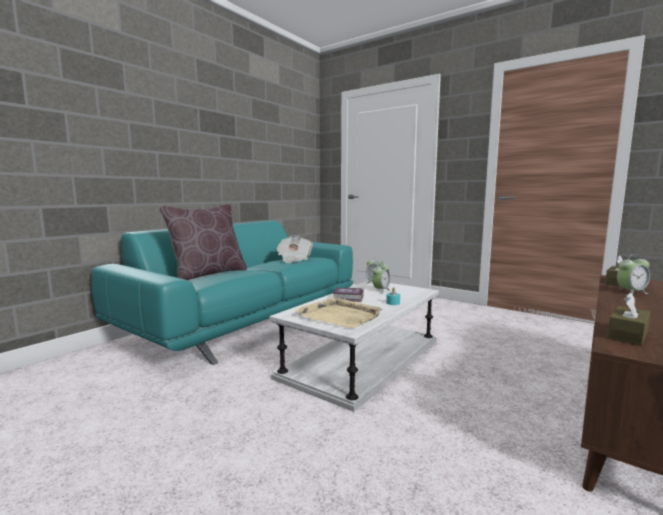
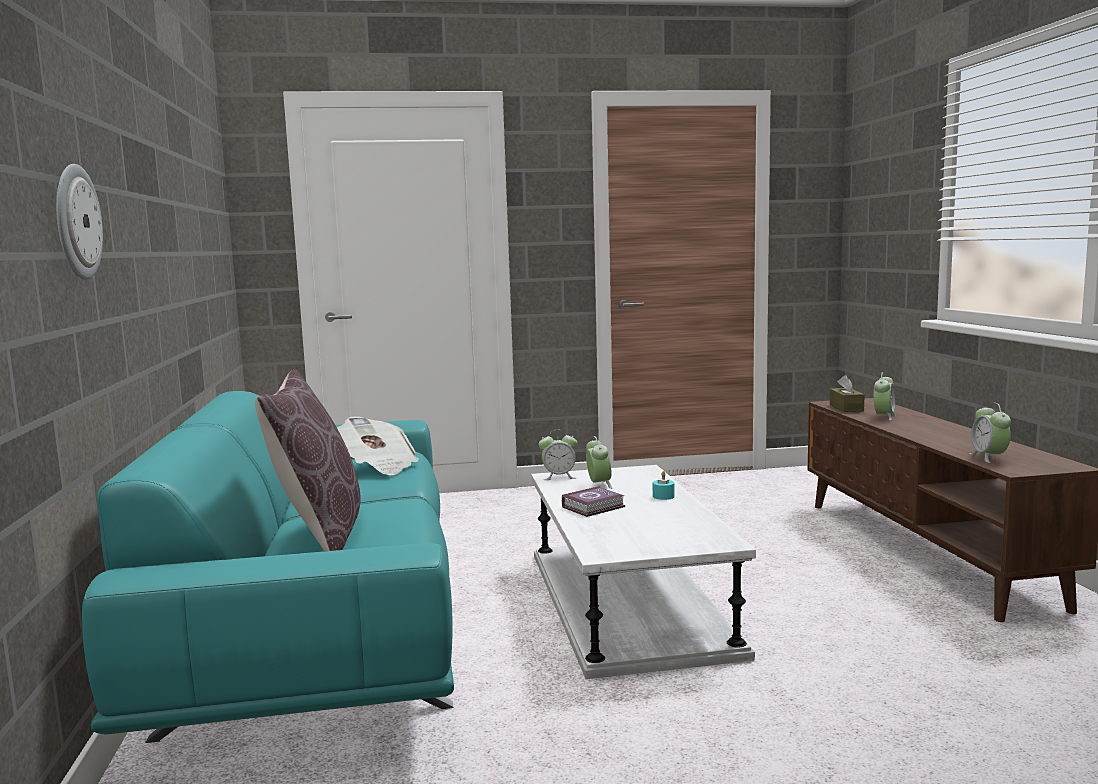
camera: 45 degrees left, 0 degrees up
(138, 138) = (76, 222): none -> wall clock
(340, 315) = (661, 531): beige tray -> none
(627, 335) = (989, 457): brown tissue box -> alarm clock

